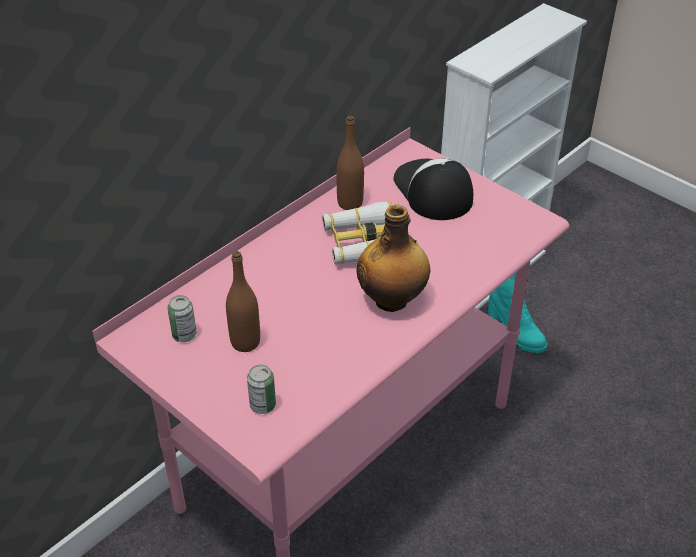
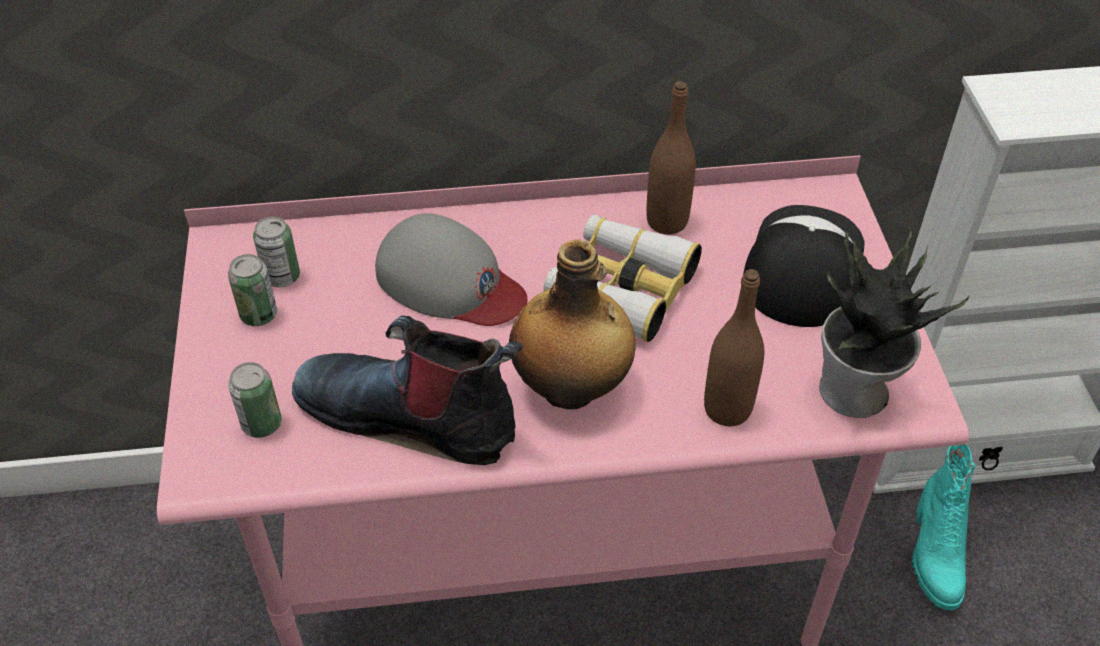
camera: 40 degrees right, 5 degrees up
(195, 359) = (259, 315): none -> can
(245, 342) = (334, 329): brown bottle -> brown bottle (727, 409)
(277, 287) = (450, 282): none -> grey cap
(332, 356) = (411, 416): none -> boot
(511, 231) = (854, 393): none -> potted plant

